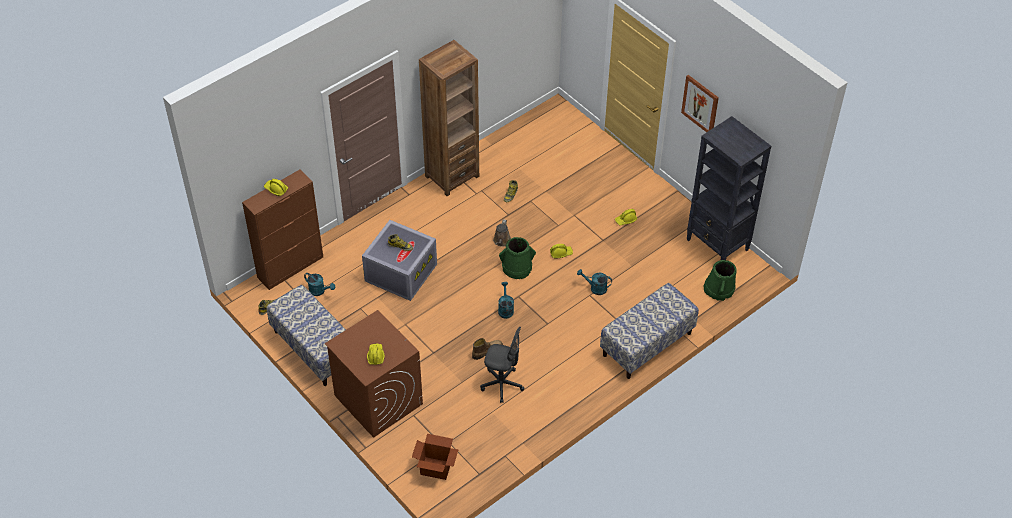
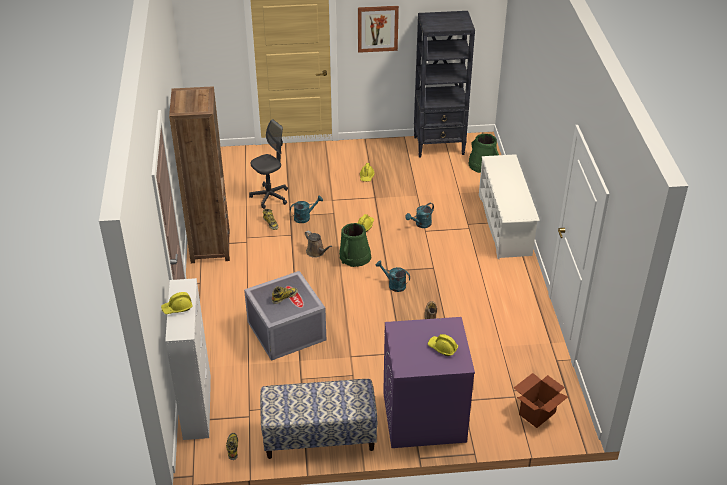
camera: 55 degrees left, 10 degrees down
(291, 267) = (197, 406): brown cabinet -> white cabinet
(319, 291) = (250, 399): turquoise watering can -> turquoise watering can (305, 217)
(378, 399) = (423, 417): brown washing machine -> purple washing machine
(502, 384) = (476, 325): grey office chair -> grey office chair (270, 197)
(647, 344) = (505, 225): bench -> white shoe rack

